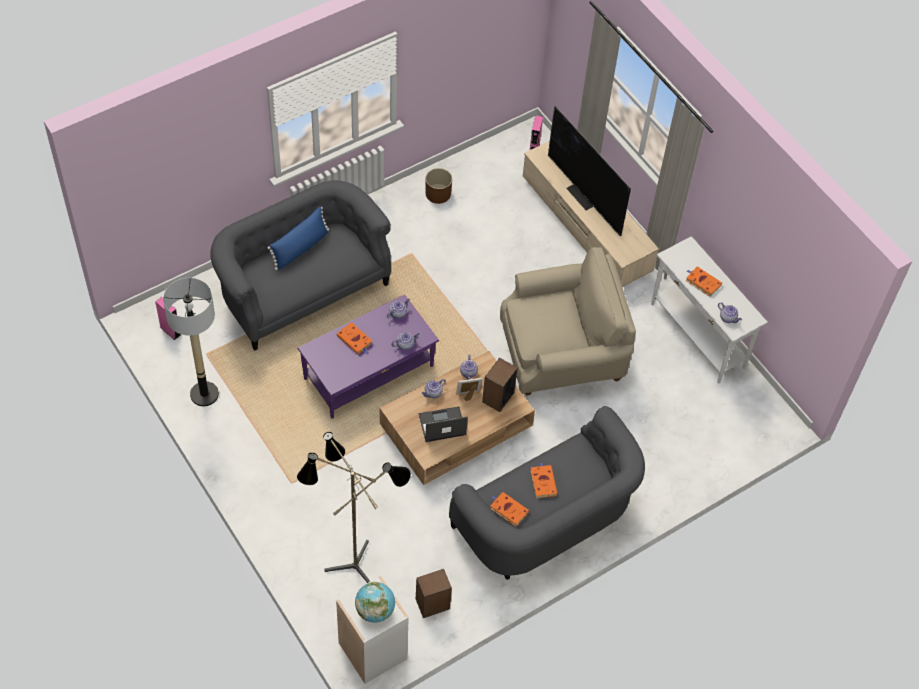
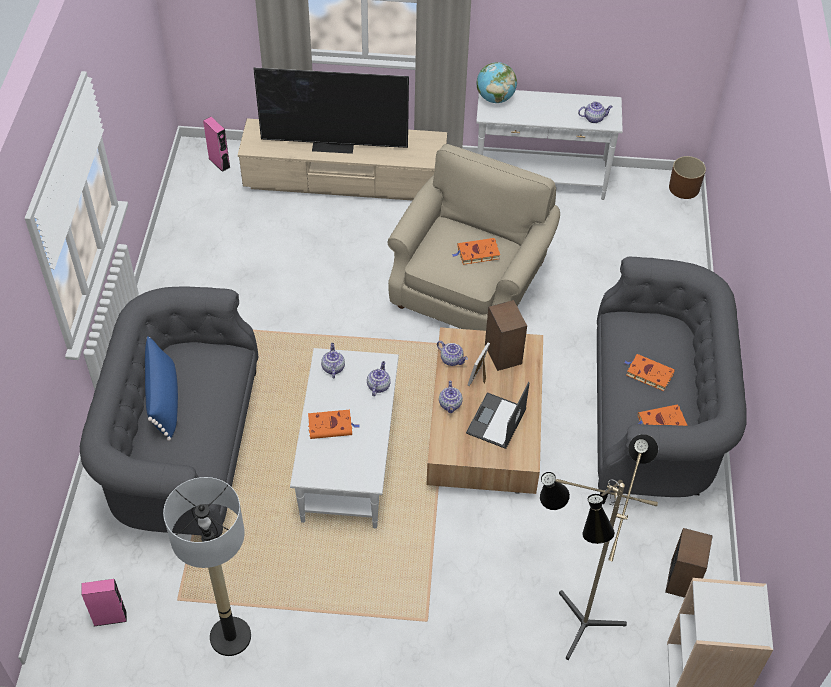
camera: 50 degrees left, 5 degrees down
(369, 372) = (348, 456): purple coffee table -> white coffee table
(375, 610) = (736, 611): globe -> globe (495, 98)
(438, 194) = (189, 263): brown planter -> brown planter (684, 188)
(702, 282) = (538, 111): orange book -> orange book (477, 253)

